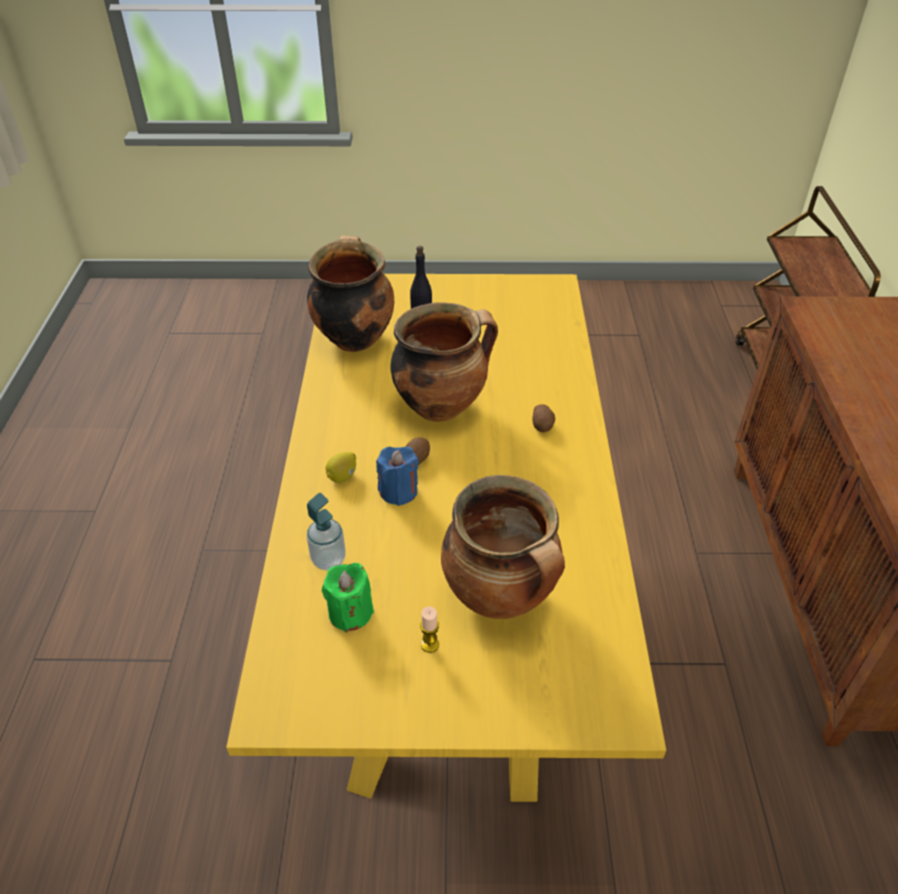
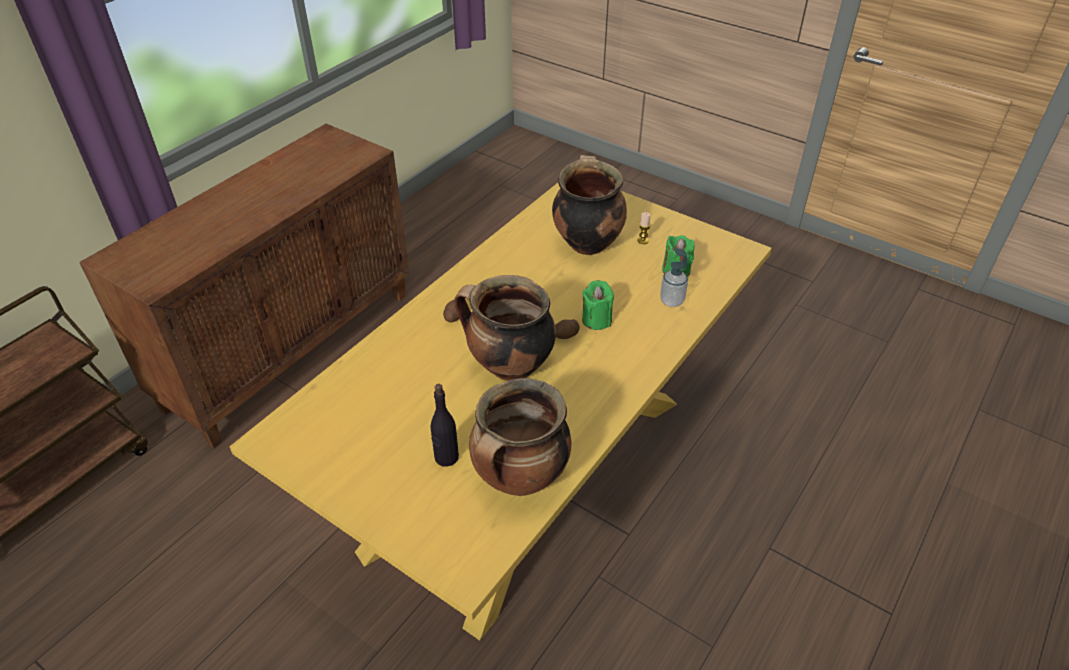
camera: 145 degrees left, 0 degrees up
(342, 476) = (627, 347): lemon -> none
(398, 491) = (596, 320): blue candle -> green candle

